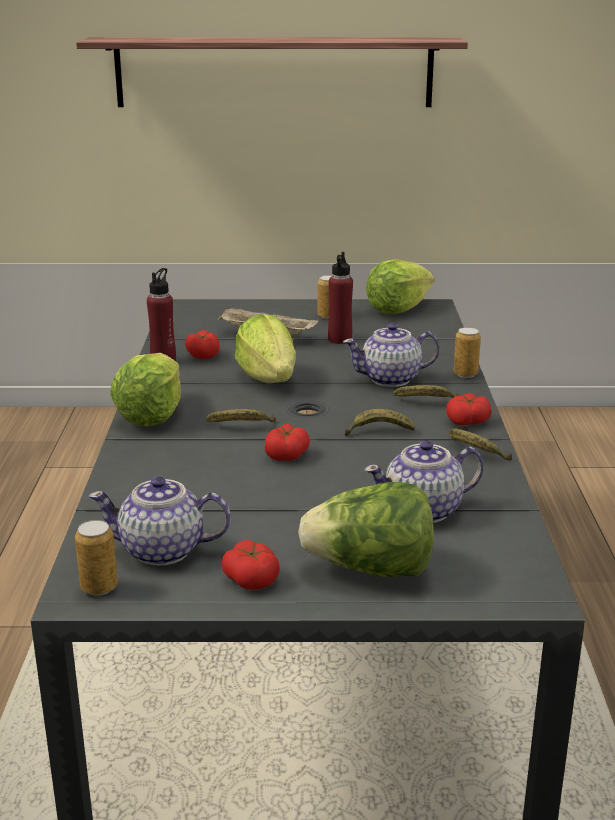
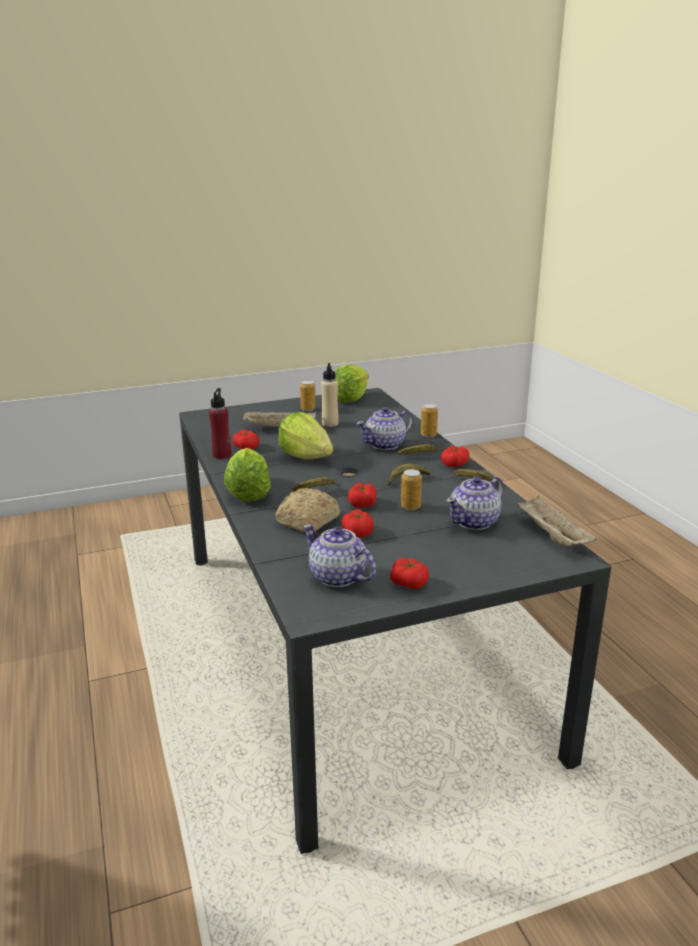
camera: 20 degrees left, 0 degrees up
(99, 587) = (317, 608): can -> can (410, 507)
(163, 551) = (338, 577): teapot -> teapot turned 60 degrees clockwise
(191, 466) = (306, 521): none -> bread
(245, 493) = (358, 532): none -> tomato
(274, 72) = (210, 238): shelf -> none
(339, 339) = (330, 424): red bottle -> beige bottle
(371, 569) = (474, 562): lettuce -> none
(525, 553) = (551, 535): none -> beige tray

